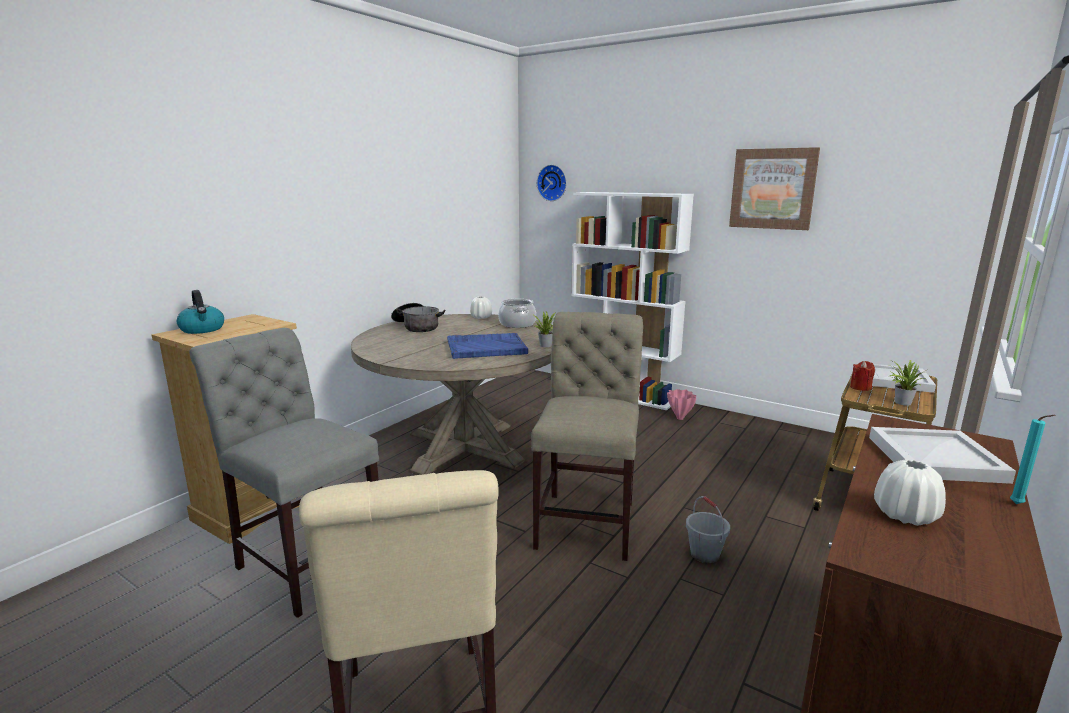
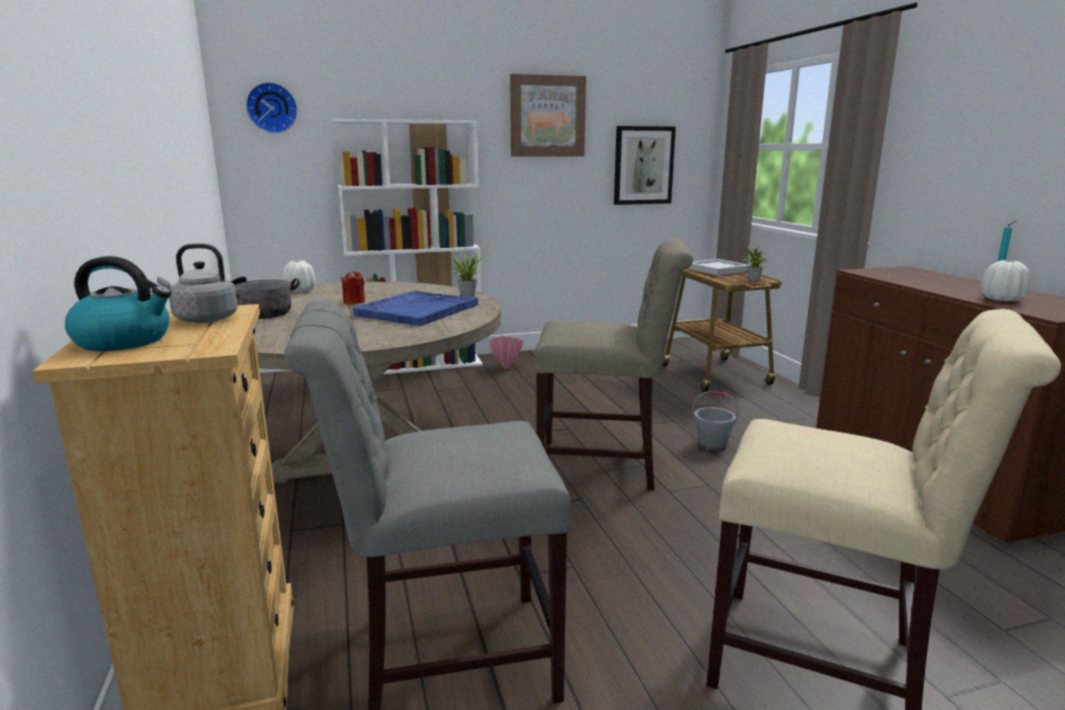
camera: 50 degrees left, 0 degrees up
(252, 326) = (203, 319): none -> grey kettle
(517, 324) = (369, 287): cooking pot -> none
(588, 520) = (605, 465): beige chair -> beige chair turned 135 degrees clockwise
(860, 387) = (716, 277): red candle -> red candle (354, 302)
(888, 244) = (643, 165): none -> picture
(932, 458) = (922, 278): white tray -> none

